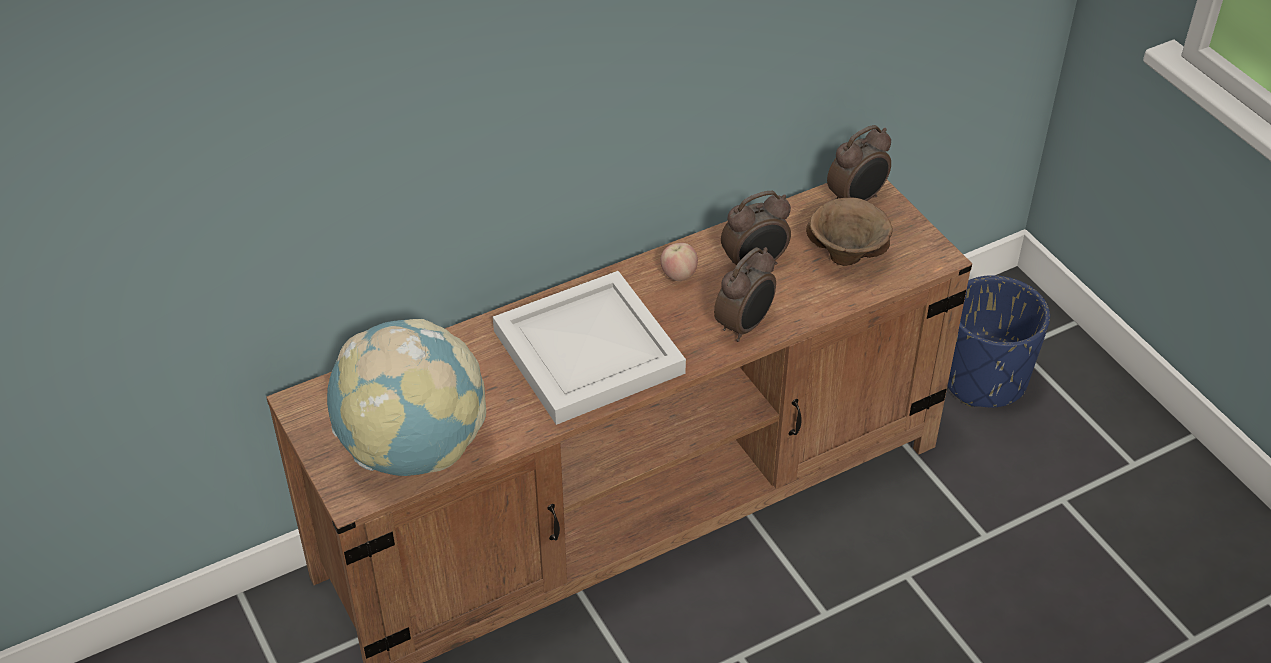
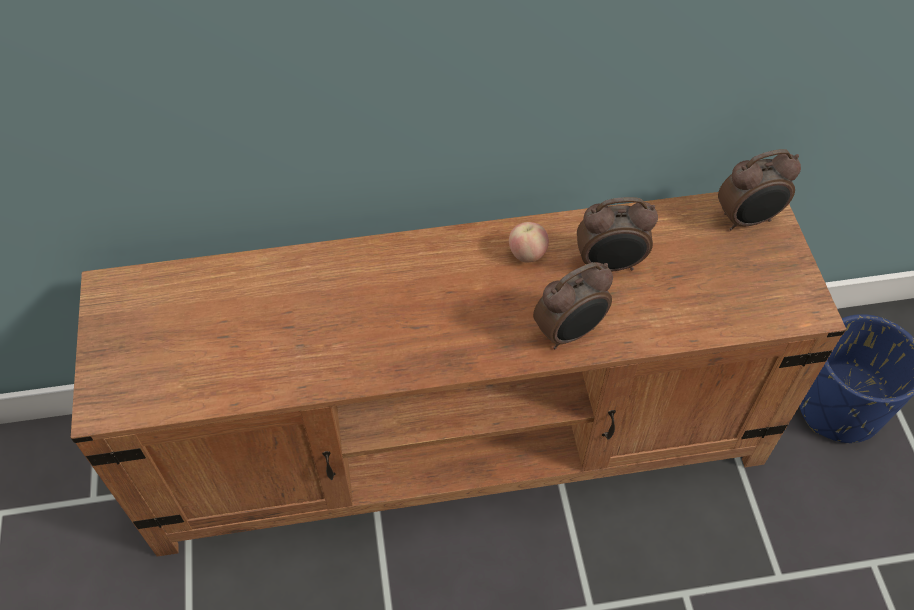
camera: 20 degrees right, 10 degrees up
(413, 448) = (182, 372): globe -> none
(589, 349) = (401, 312): white tray -> none
(845, 257) = (708, 282): brown bowl -> none

